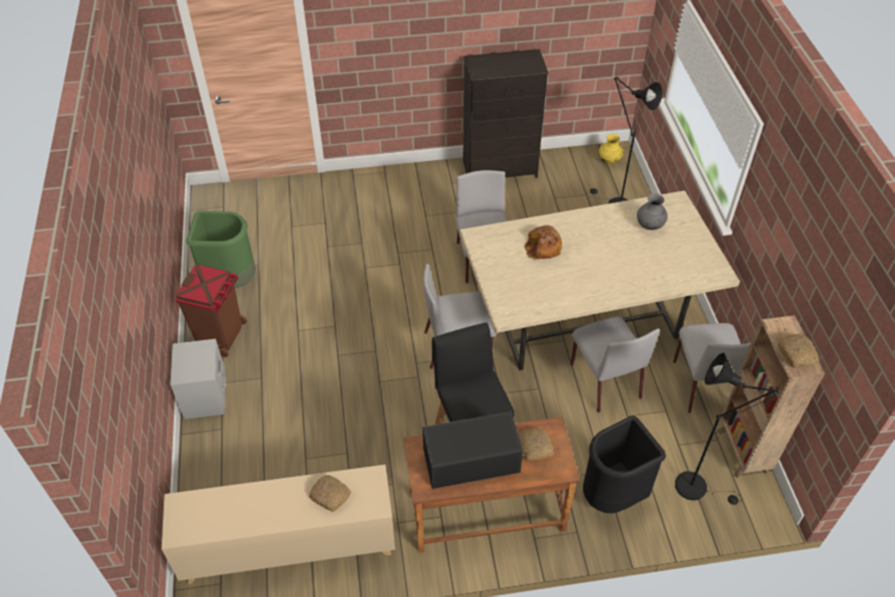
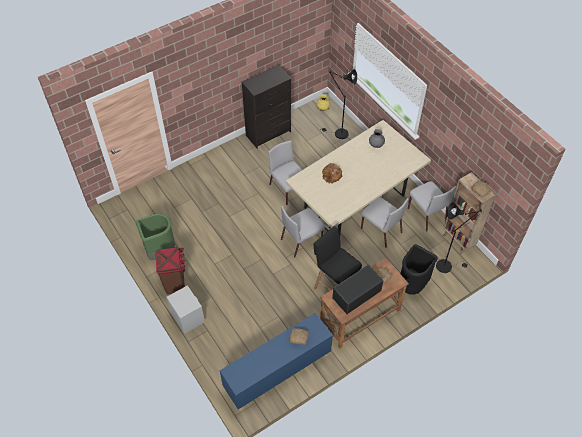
camera: 25 degrees left, 5 degrees up
(288, 546) = (277, 372): beige cabinet -> blue cabinet

